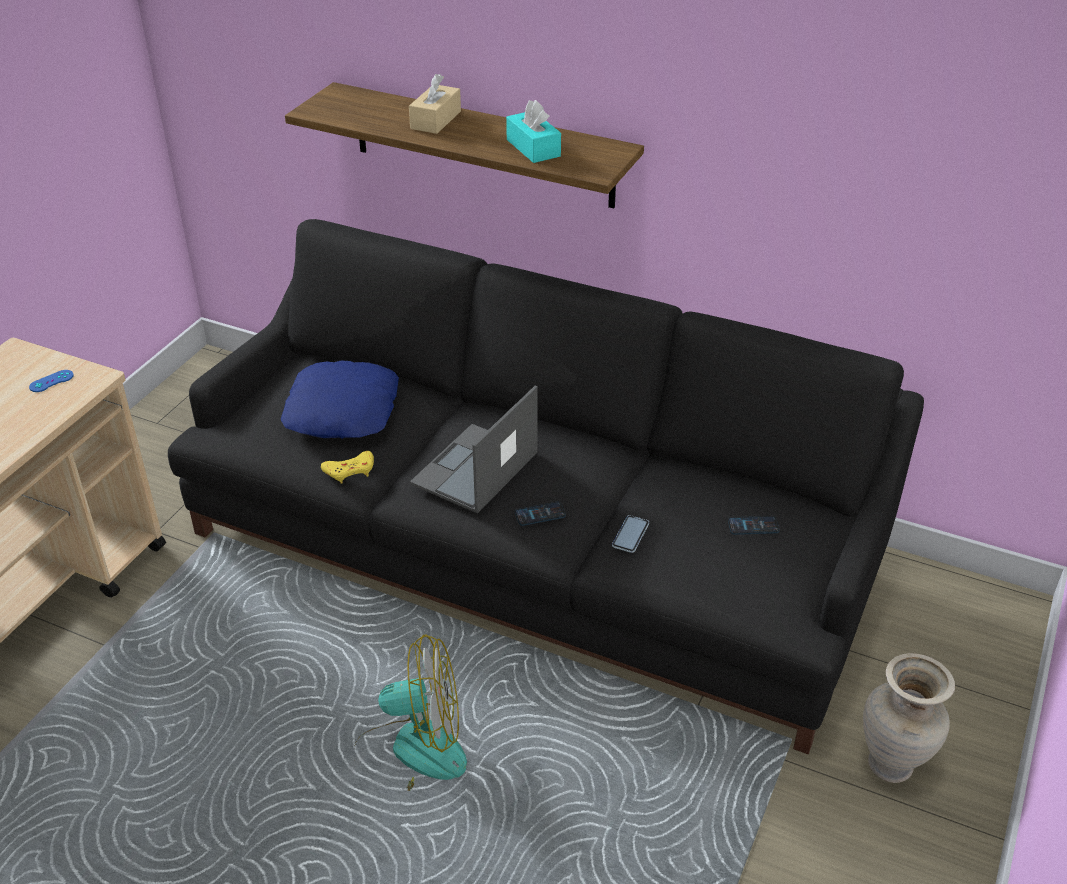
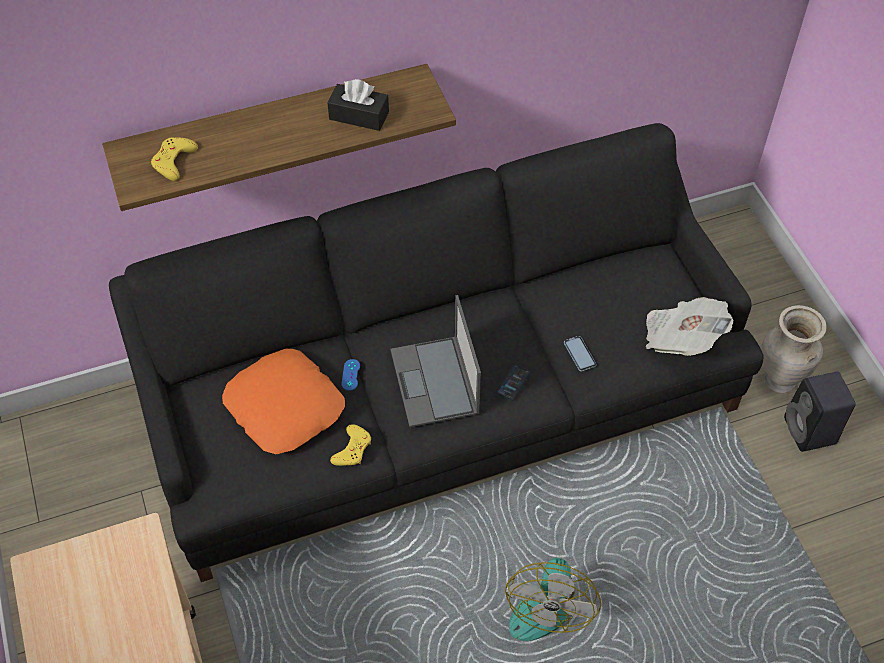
camera: 45 degrees left, 15 degrees up
(51, 381) = (111, 566): blue game controller -> blue game controller (350, 375)
(343, 411) = (285, 407): blue pillow -> orange pillow
(359, 110) = (174, 161): none -> yellow game controller
(410, 753) = (541, 601): fan -> fan turned 150 degrees clockwise
(435, 120) = (248, 133): beige tissue box -> none
(533, 148) = (359, 115): turquoise tissue box -> black tissue box
(748, 587) = (681, 338): none -> newspaper
(753, 526) = (638, 292): phone -> none
(869, 836) = (811, 432): none -> black speaker

